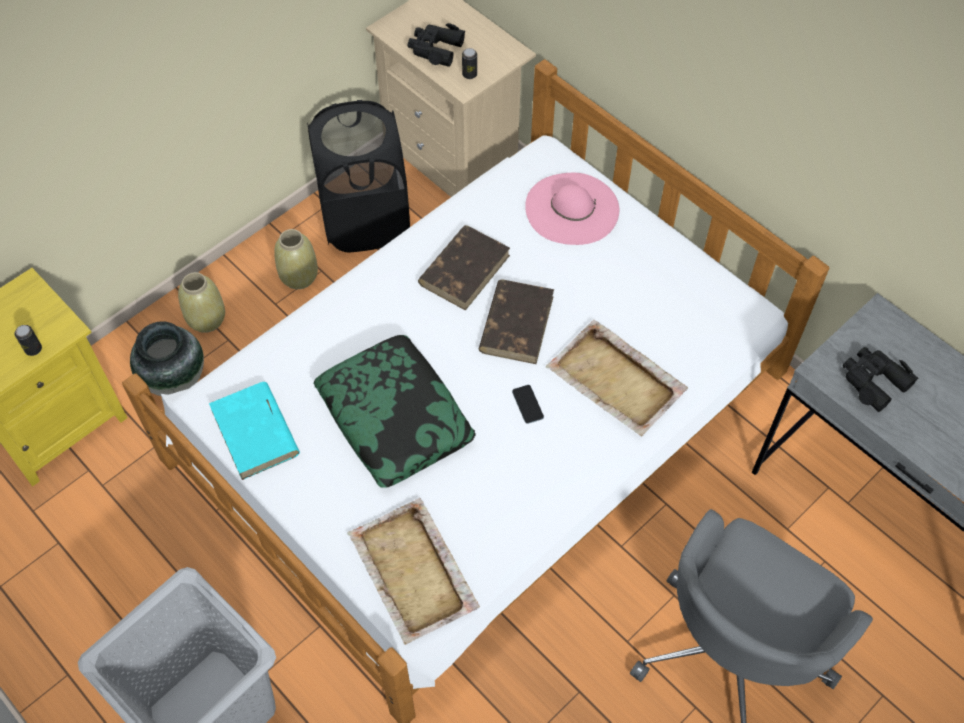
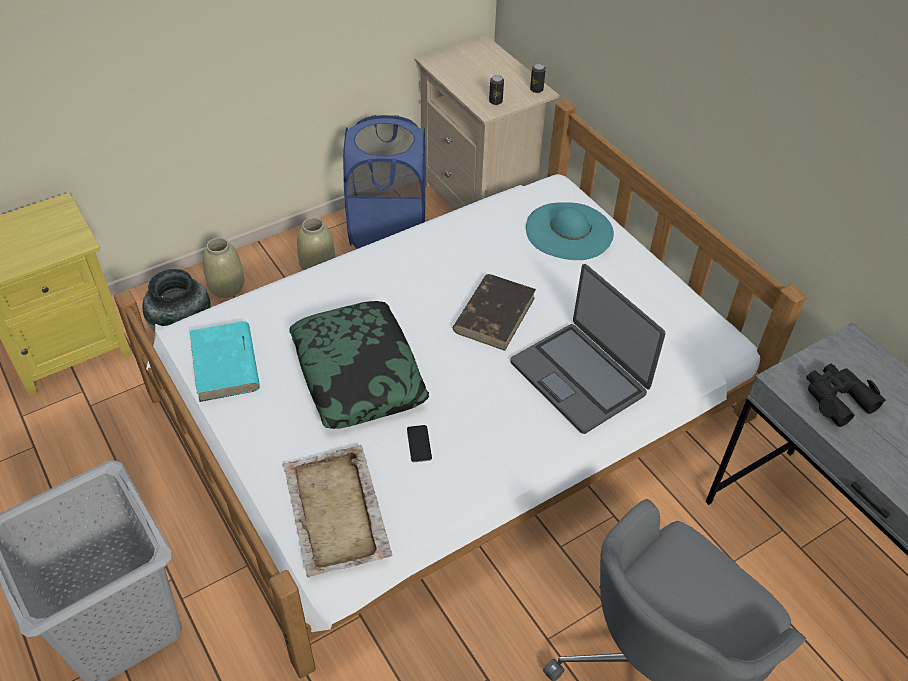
camera: 10 degrees right, 10 degrees down
(33, 349) = (44, 253): can -> can (536, 89)
(365, 221) = (388, 233): black laundry basket -> blue laundry basket
(435, 49) = (470, 80): black binoculars -> none
(465, 269) = (458, 263): brown book -> none
(527, 404) = (488, 383): phone -> phone (419, 444)
(572, 209) = (569, 231): pink hat -> turquoise hat
(616, 381) = (579, 377): beige tray -> laptop

